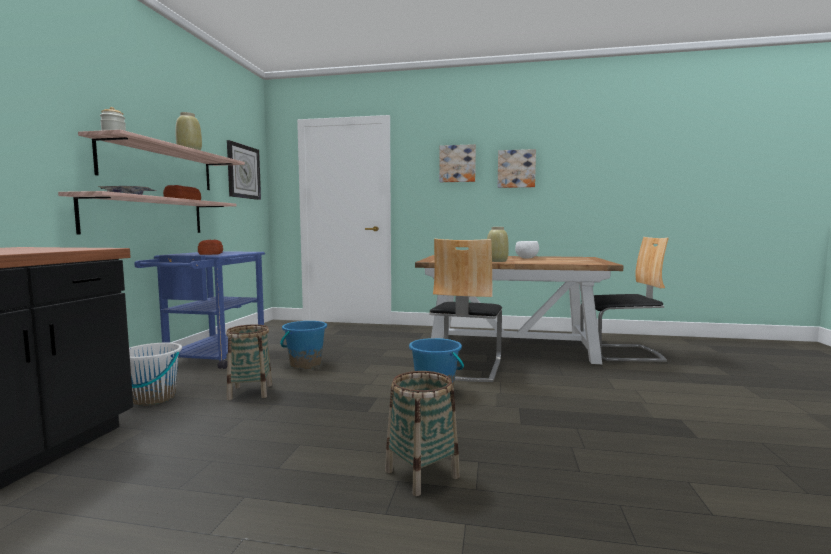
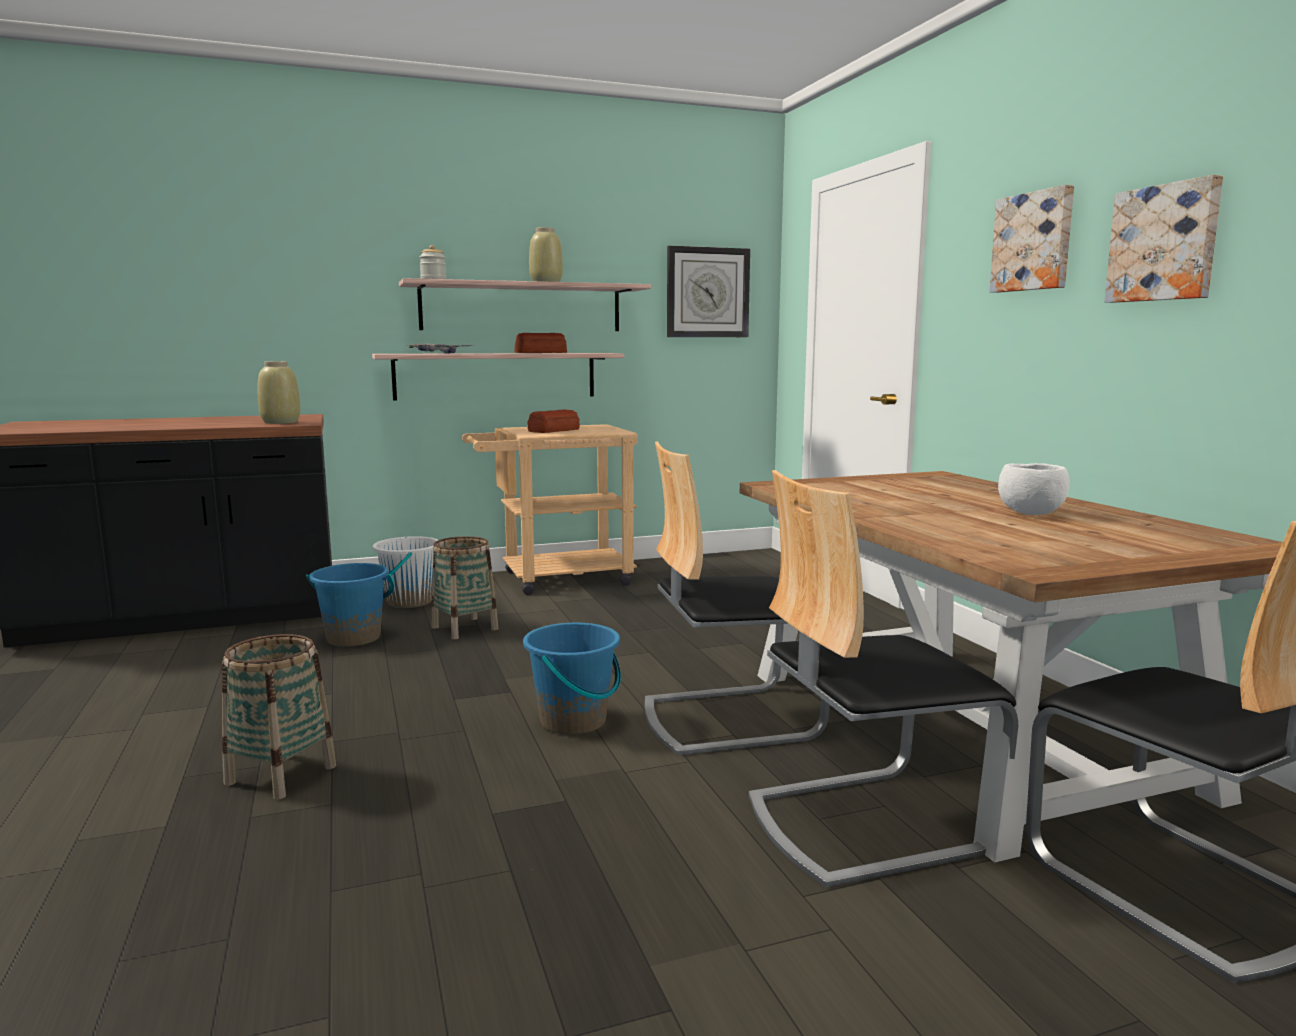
camera: 60 degrees right, 5 degrees up
(211, 359) = (554, 579): blue cart -> beige cart
(305, 364) = (593, 621): blue bucket -> blue bucket (354, 638)
(496, 261) = (874, 507): beige vase -> beige vase (280, 422)
(568, 370) = (866, 821): none -> chair

